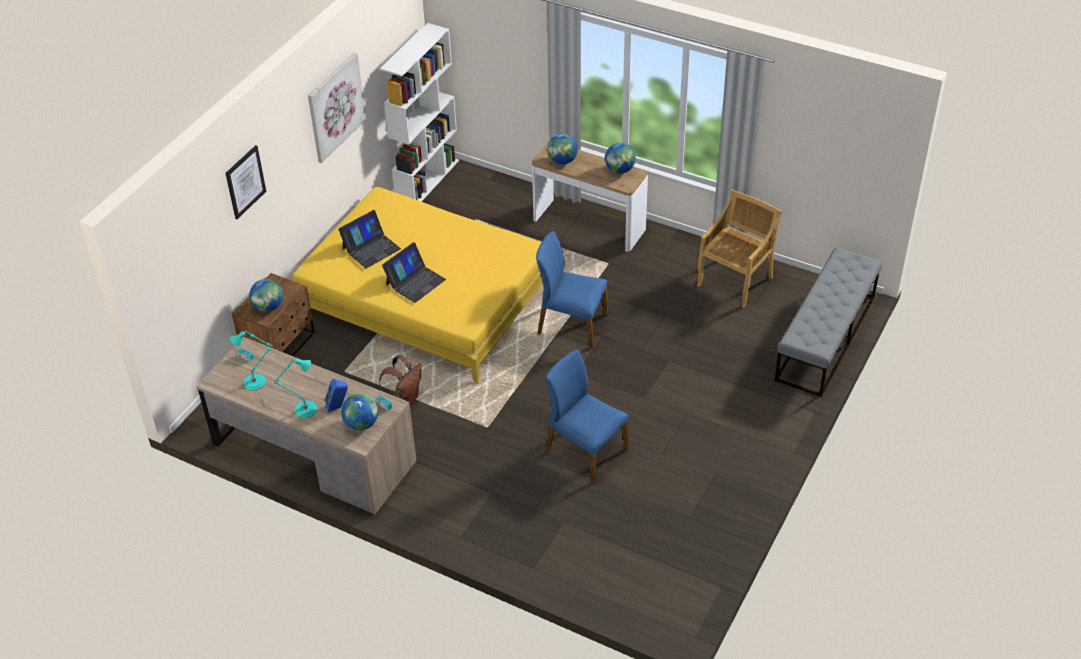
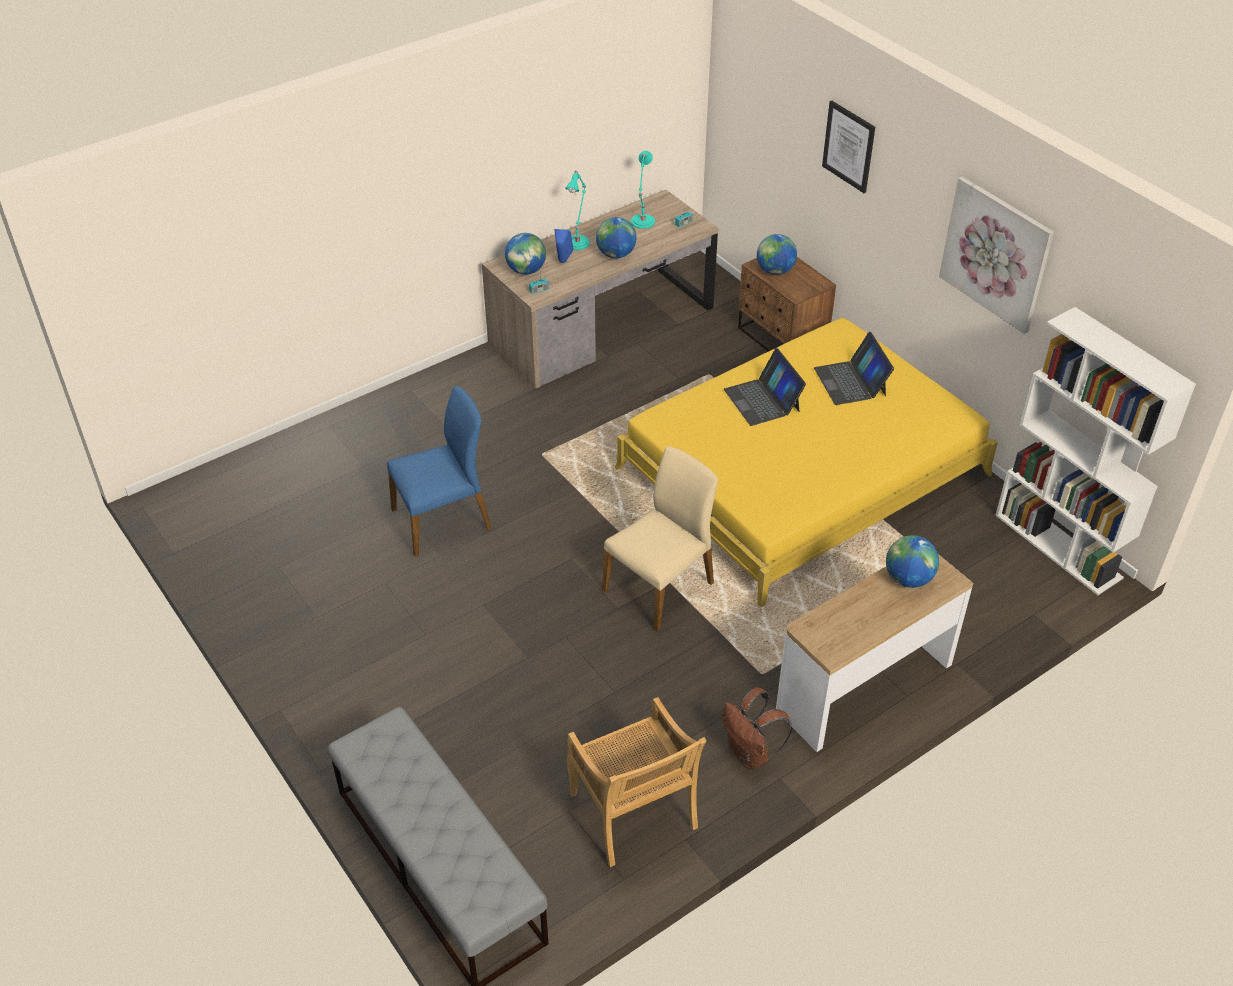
camera: 115 degrees right, 0 degrees up
(405, 399) = (631, 406): brown backpack -> brown backpack (751, 754)
(571, 325) = (660, 586): blue chair -> beige chair
(620, 170) = (850, 637): globe -> globe (616, 254)

